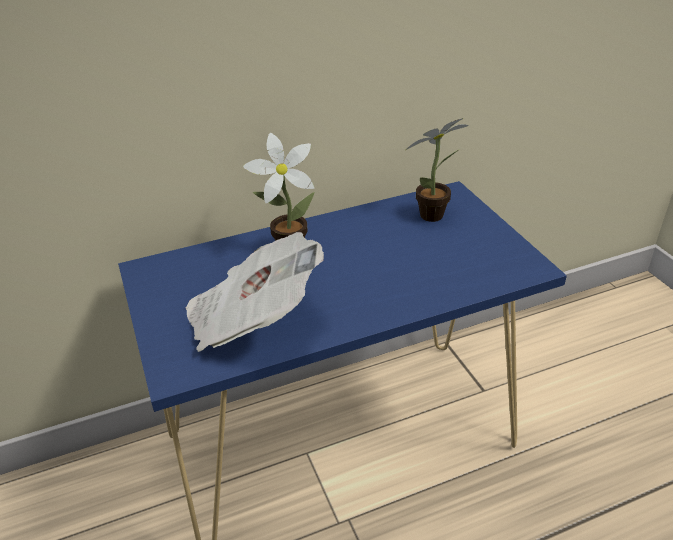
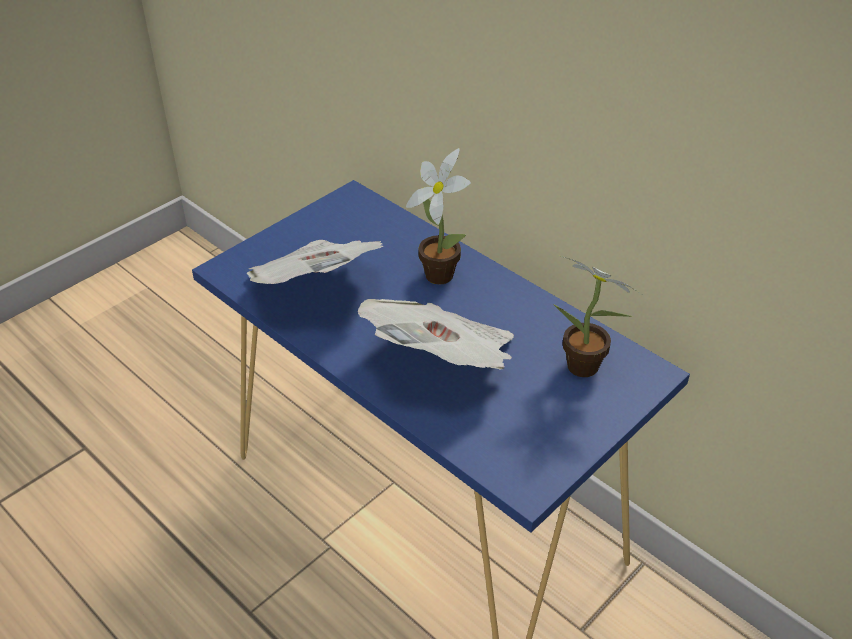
camera: 65 degrees right, 5 degrees up
(392, 272) = (443, 362): none -> newspaper

